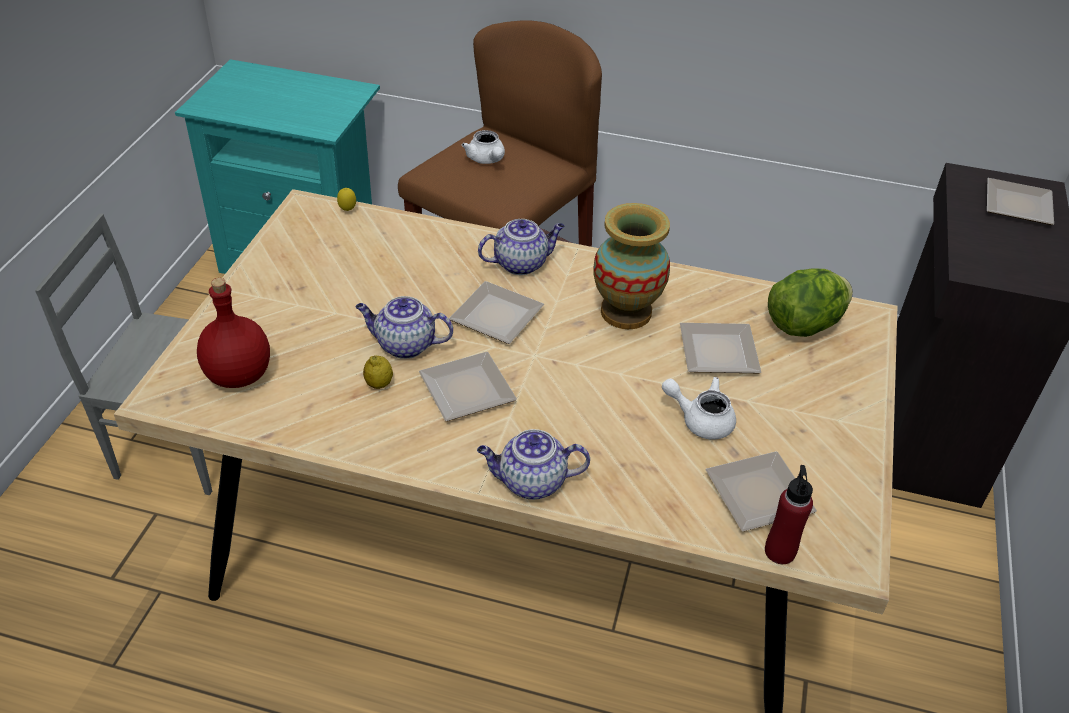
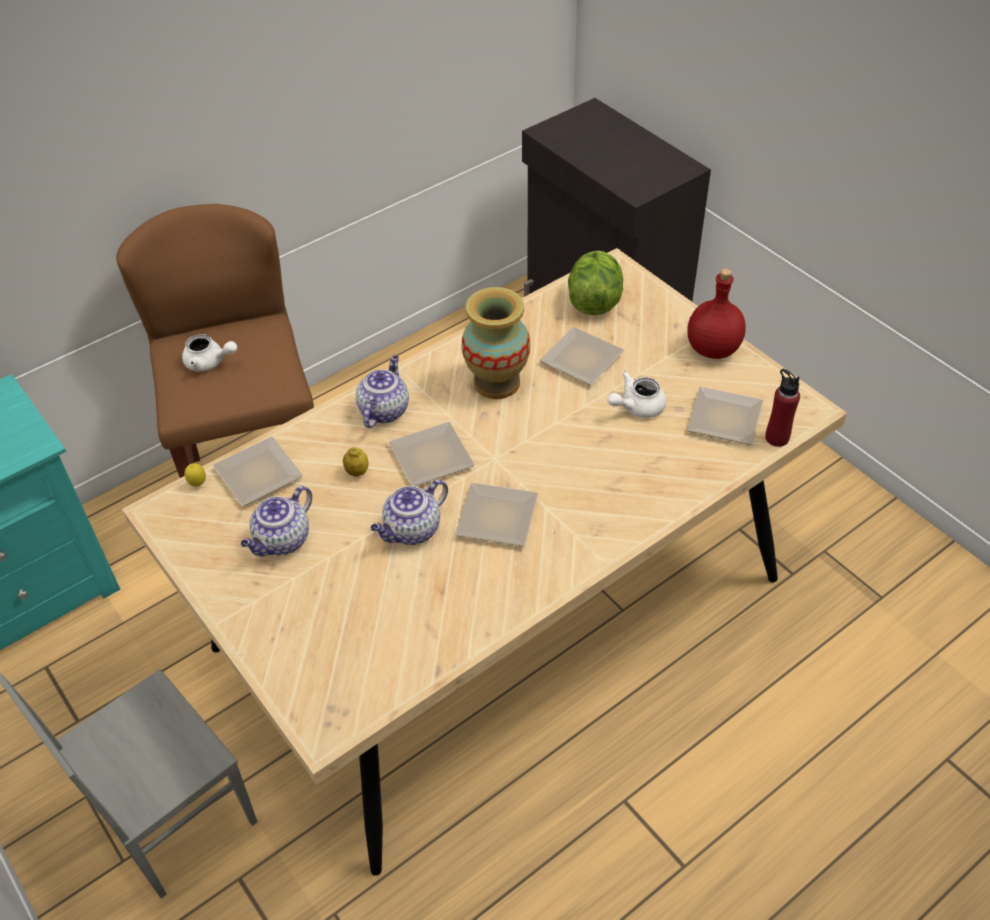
camera: 50 degrees left, 5 degrees up
(238, 376) = (348, 660): red bottle -> red bottle (713, 349)
(379, 384) = (442, 569): lemon -> lemon (357, 471)
(531, 482) = (621, 530): teapot -> teapot (282, 541)
(1020, 207) = (599, 131): plate -> plate (262, 475)

